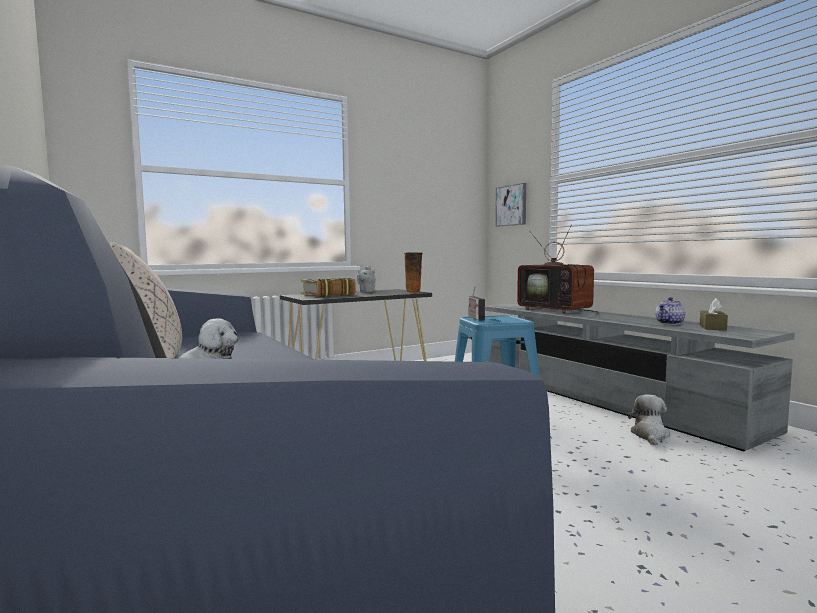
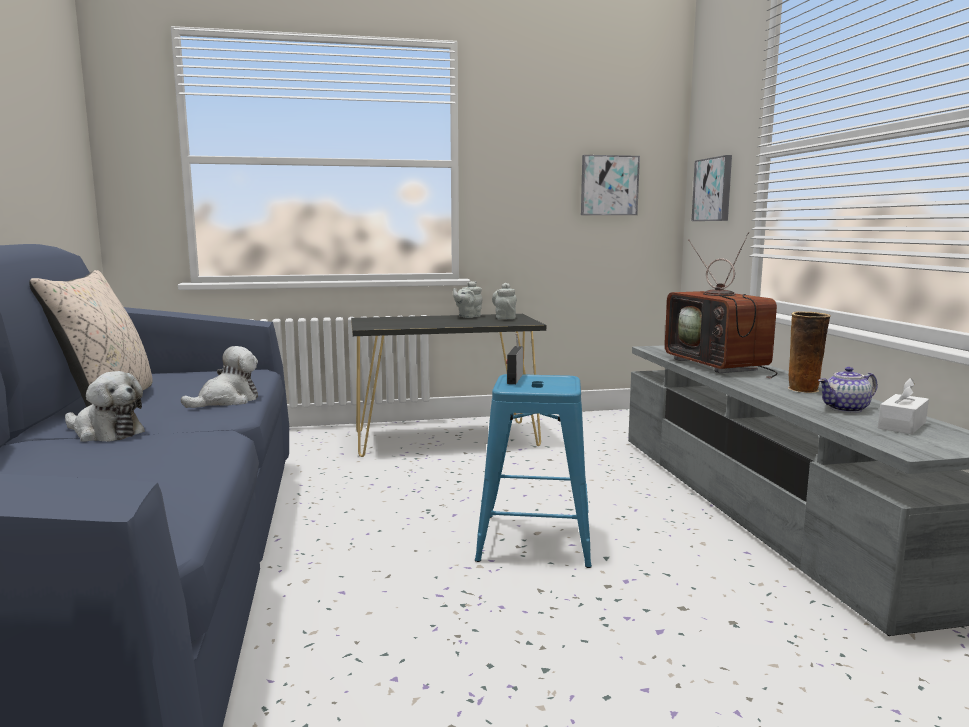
camera: 20 degrees right, 5 degrees up
(327, 295) = (404, 321): book -> none
(394, 291) = (505, 318): none -> grey teapot
(413, 292) = (524, 322): vase -> vase (804, 390)
(443, 202) = (609, 185): none -> picture
(649, 435) = (761, 581): plush toy -> plush toy (227, 401)
(712, 327) = (902, 425): brown tissue box -> white tissue box

